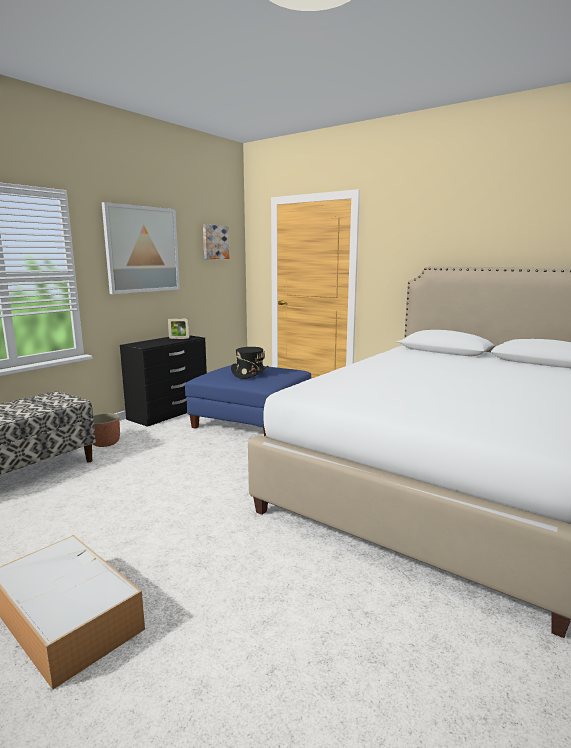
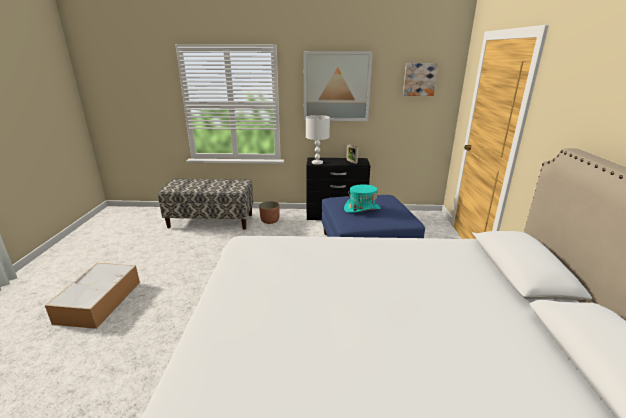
camera: 55 degrees right, 10 degrees up
(147, 345) = (317, 162): none -> white table lamp
(249, 373) = (362, 208): black hat -> turquoise hat

